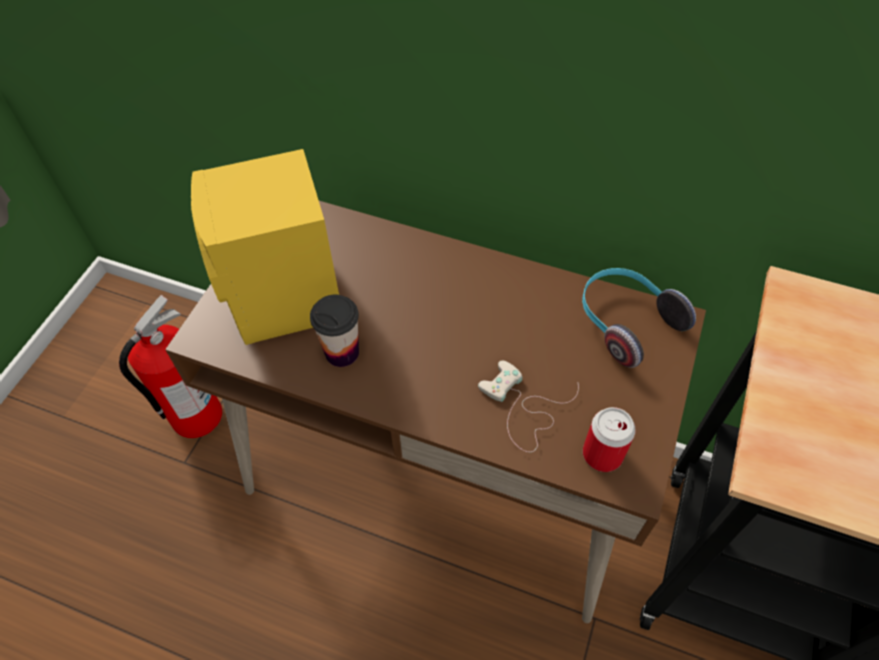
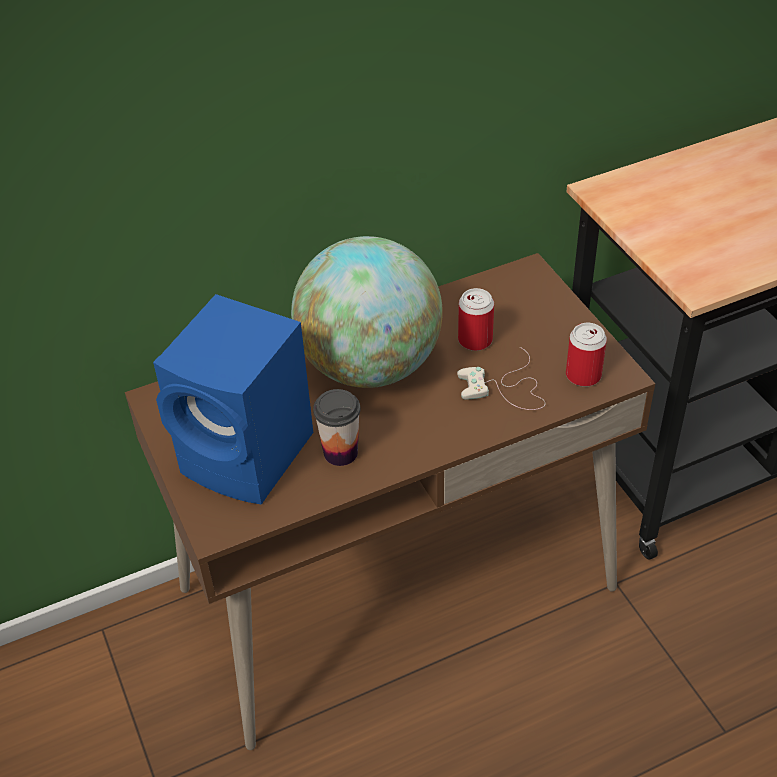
camera: 45 degrees left, 10 degrees down
(195, 416) = (117, 740): fire extinguisher -> none
(285, 302) = (250, 456): yellow speaker -> blue speaker
(448, 300) = (370, 366): none -> globe
(553, 345) = (475, 340): none -> can
(625, 322) = (501, 294): headphones -> none

